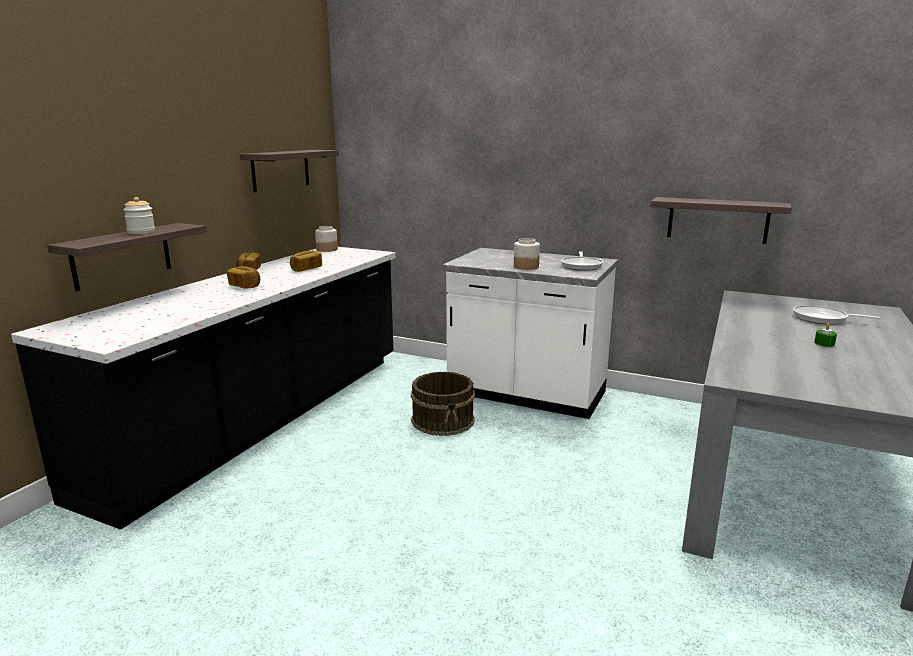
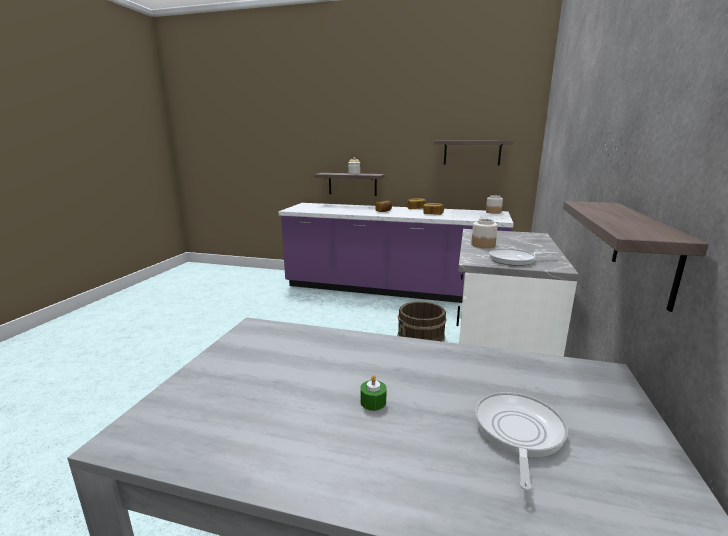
camera: 80 degrees right, 0 degrees up
(264, 419) = (391, 290): black counter -> purple counter

